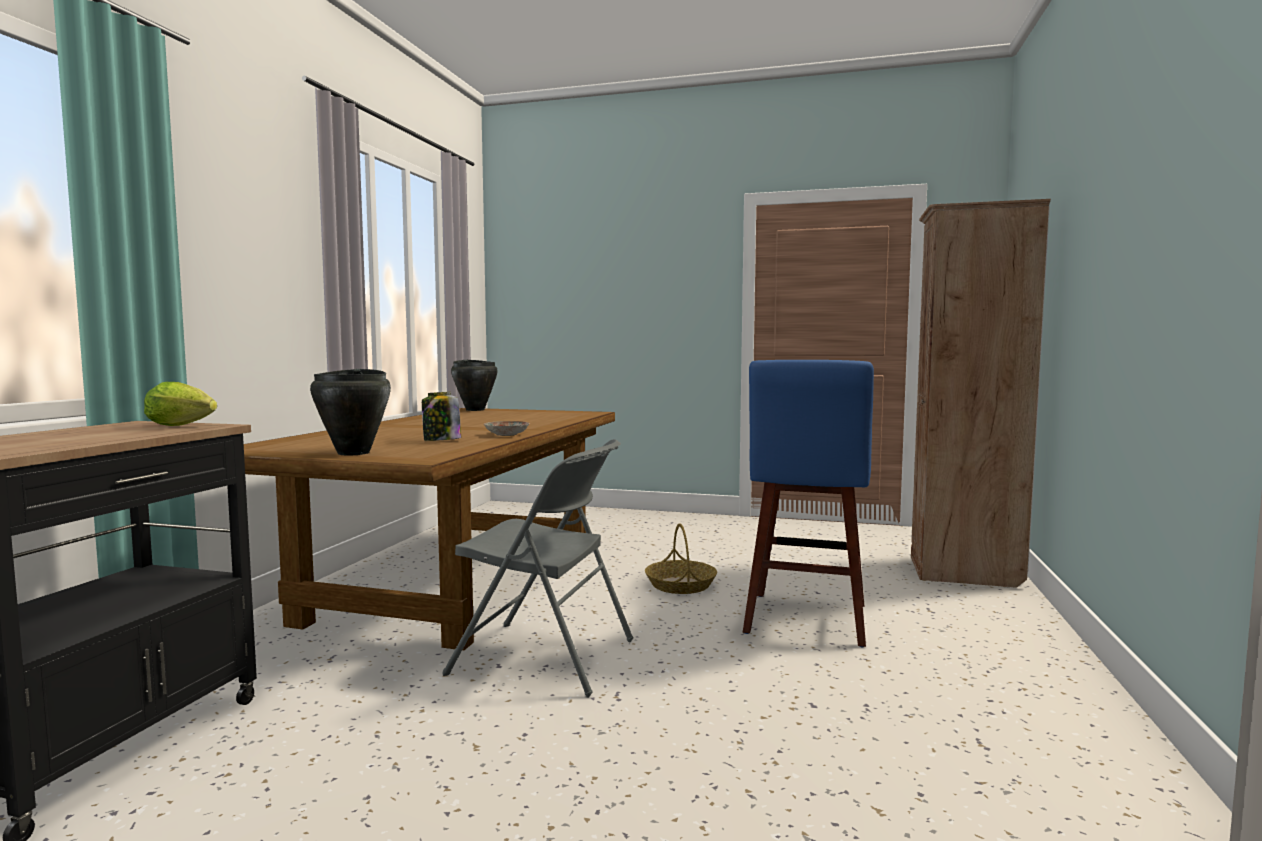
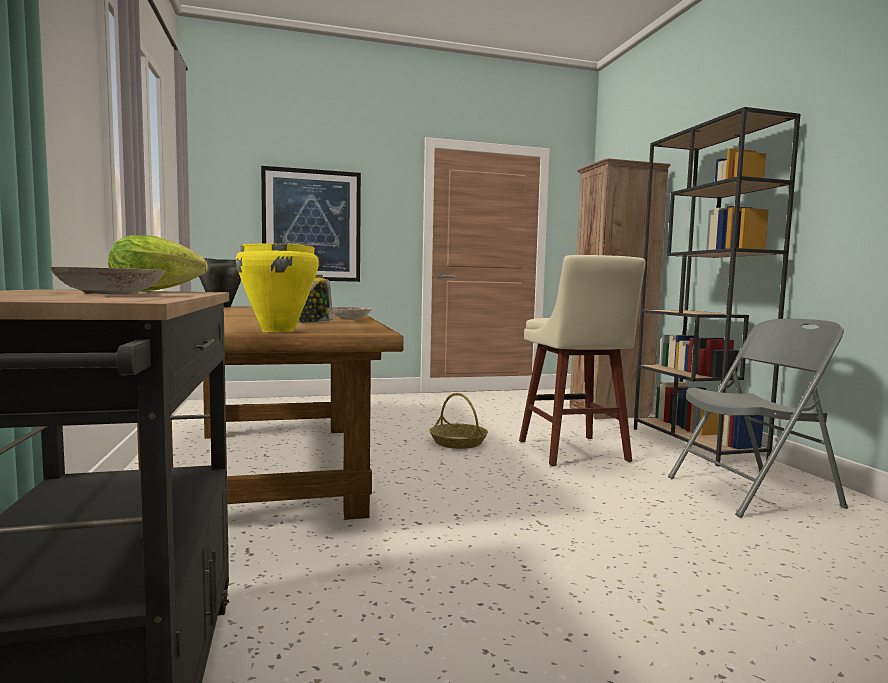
camera: 30 degrees left, 0 degrees up
(77, 438) = (109, 294): none -> plate
(354, 453) = (278, 330): black cooking pot -> yellow cooking pot
(543, 657) = (443, 509): grey chair -> grey chair (752, 492)
(610, 313) = (312, 225): none -> picture
(805, 620) = (573, 452): blue stool -> beige stool
(1024, 640) = (696, 444): none -> bookcase

